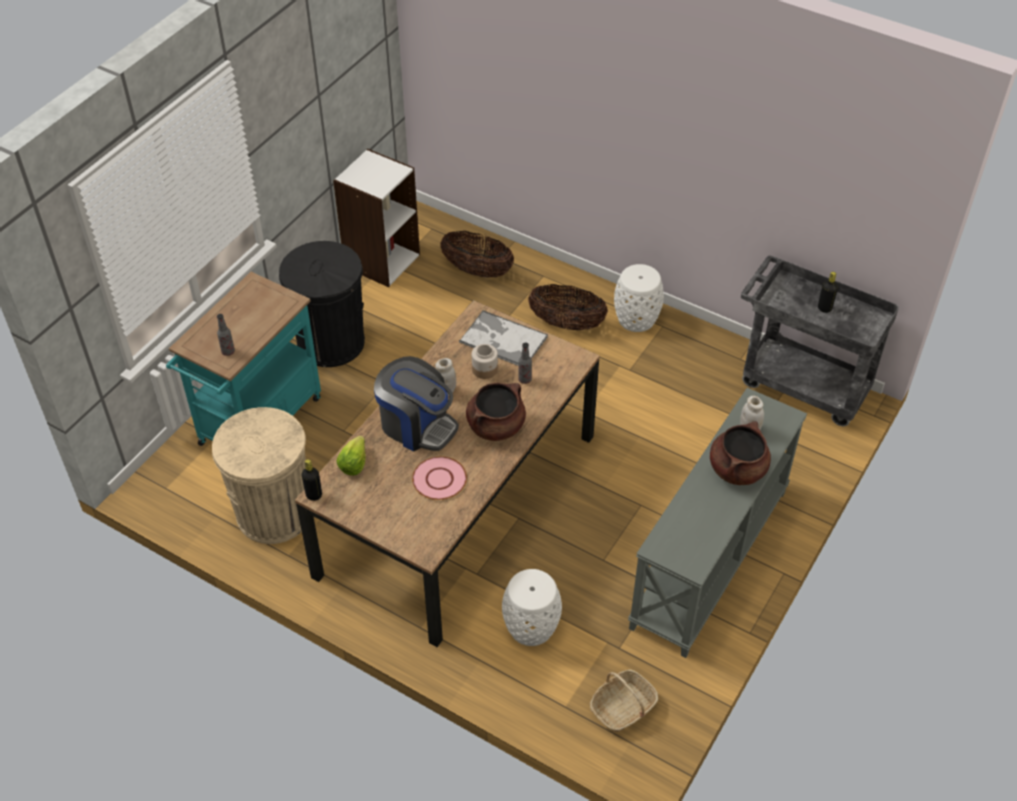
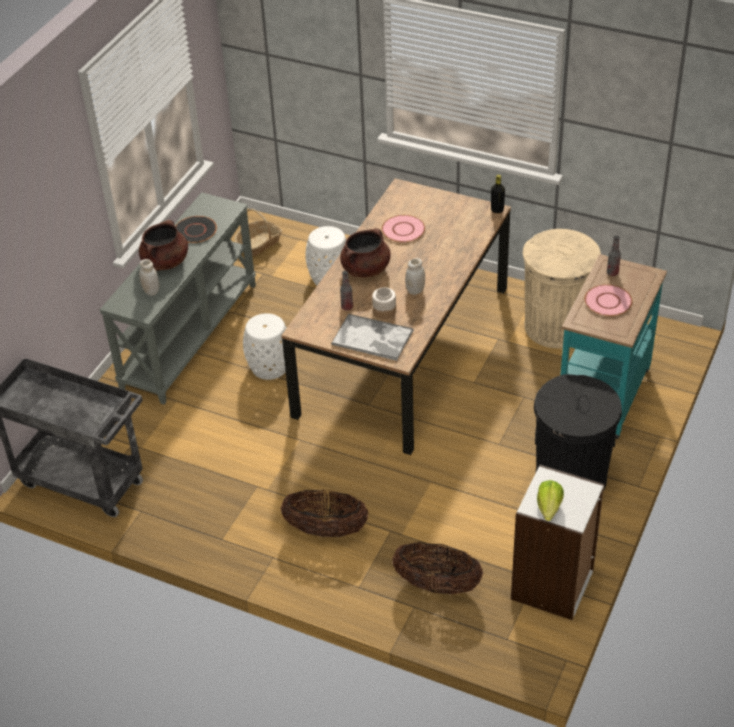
camera: 175 degrees right, 5 degrees down
(250, 319) = (608, 301): none -> pink plate
(354, 464) = (474, 232): lettuce -> lettuce (549, 508)
(417, 425) = (432, 263): coffee machine -> none
(636, 319) = (250, 544): white stool -> white stool (269, 367)
(704, 514) = (195, 231): none -> black plate
(824, 308) = (59, 408): black bottle -> none

